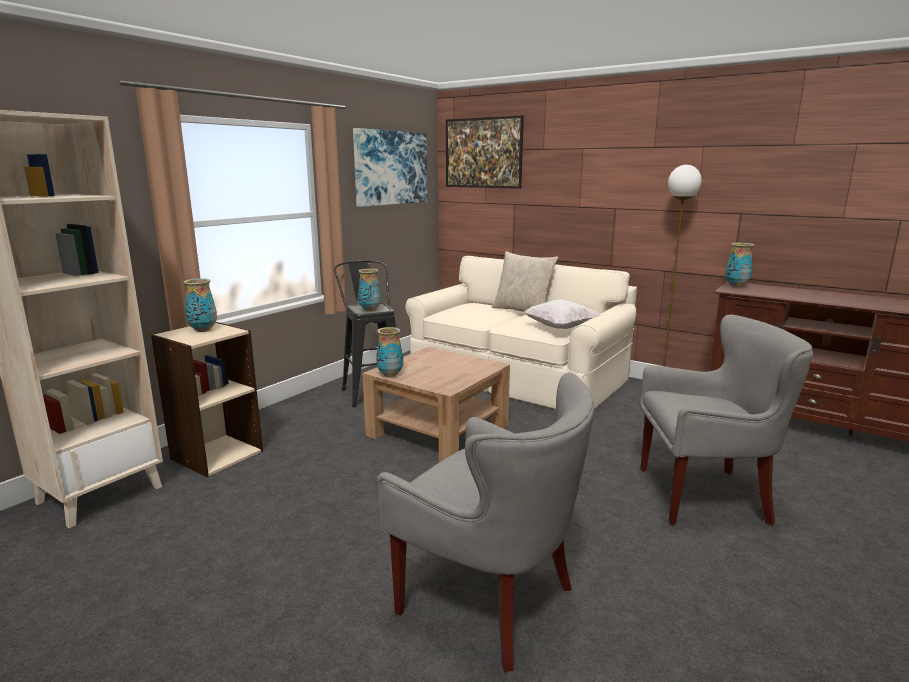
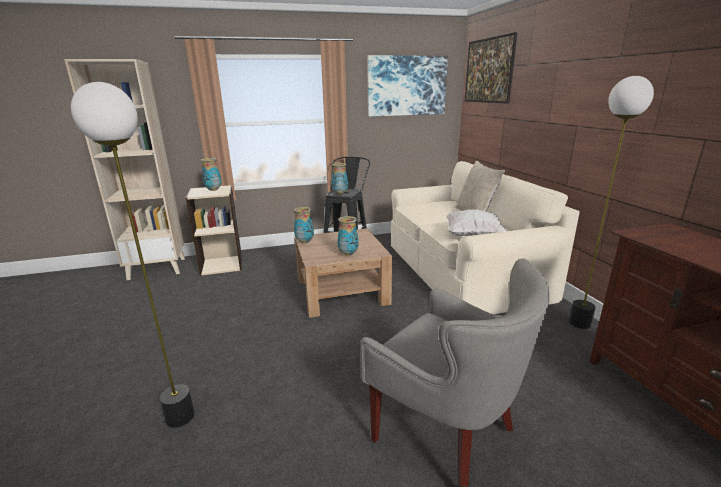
camera: 40 degrees right, 5 degrees up
(490, 603) = (179, 417): grey armchair -> floor lamp
(736, 286) = (663, 230): vase -> vase (348, 253)

